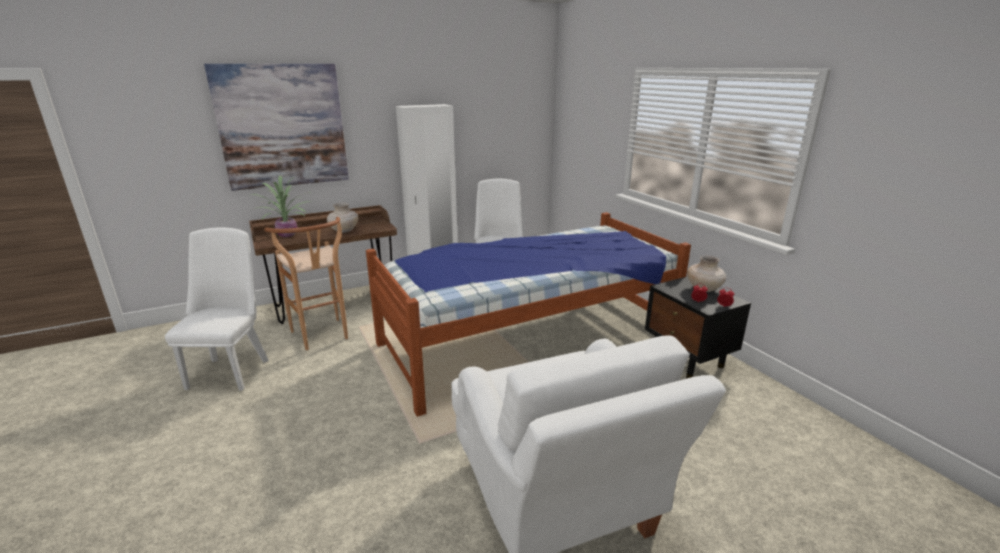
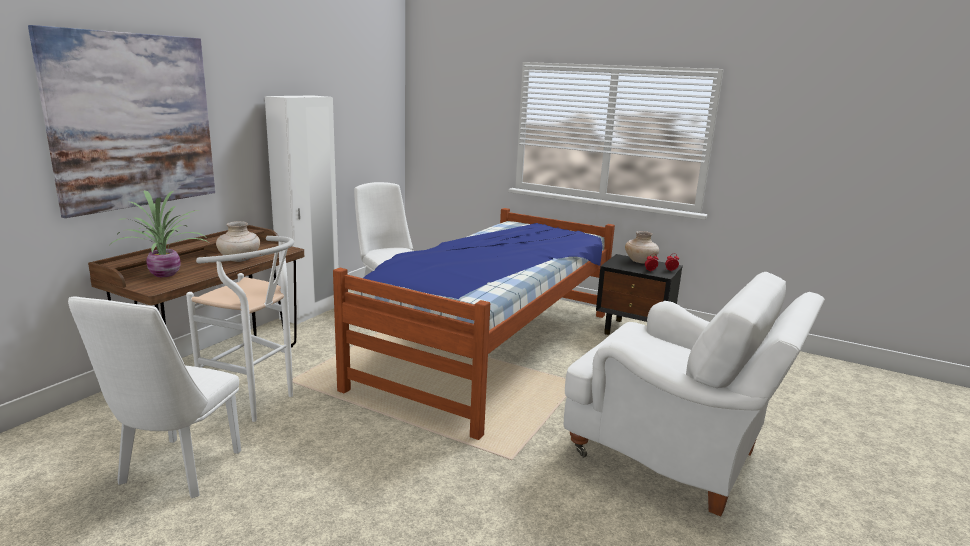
camera: 35 degrees left, 5 degrees down
(231, 370) = (176, 473): white chair -> white chair turned 135 degrees counterclockwise
(322, 337) = (256, 403): brown stool -> white stool

